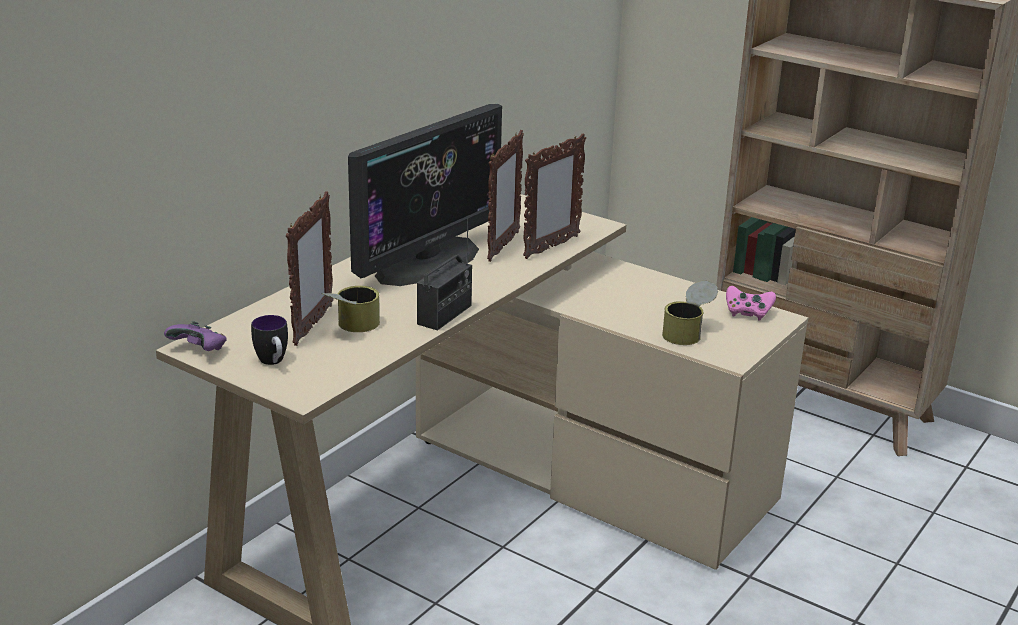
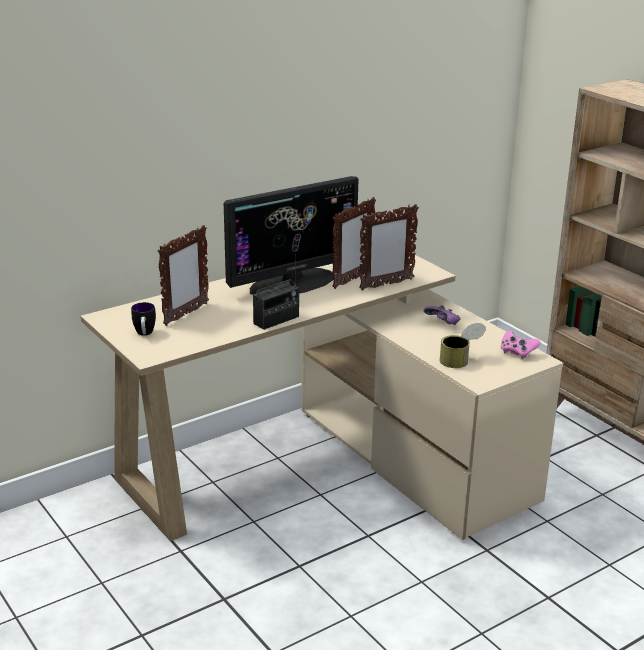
camera: 20 degrees right, 0 degrees up
(199, 350) = (105, 320): purple game controller -> purple game controller (443, 323)
(351, 328) = (209, 319): can -> none

